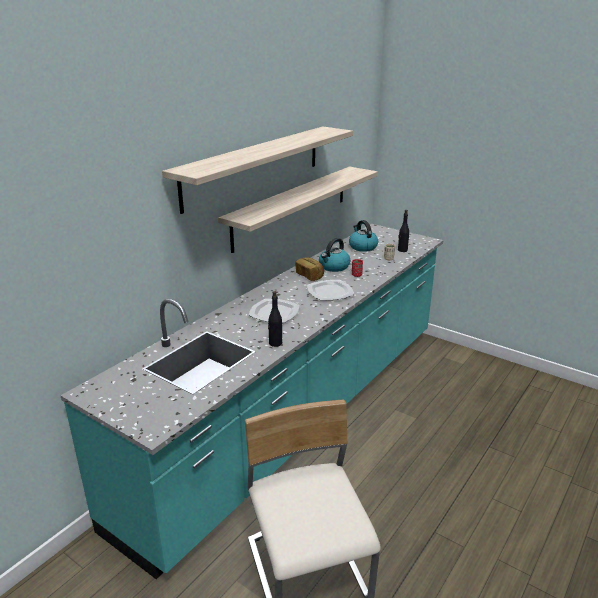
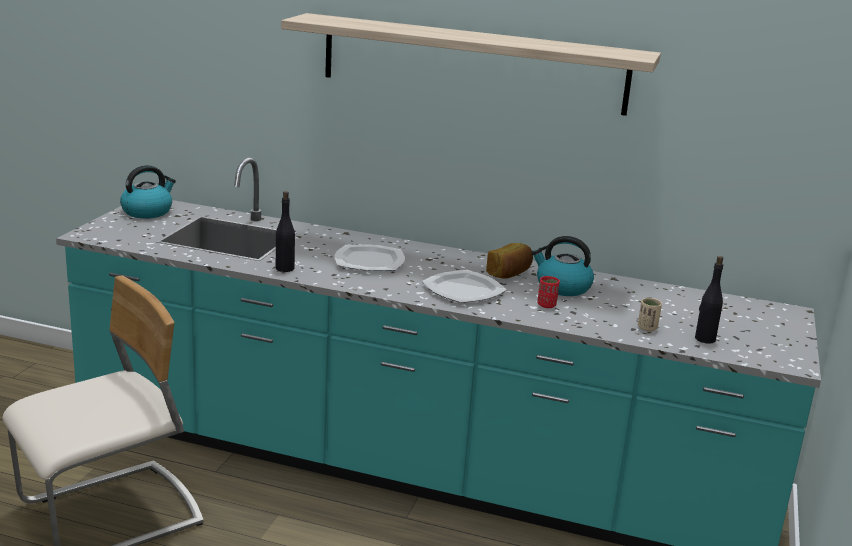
camera: 70 degrees right, 5 degrees down
(292, 206) = (556, 162): shelf -> none
(362, 247) = (677, 304): kettle -> kettle (147, 211)

